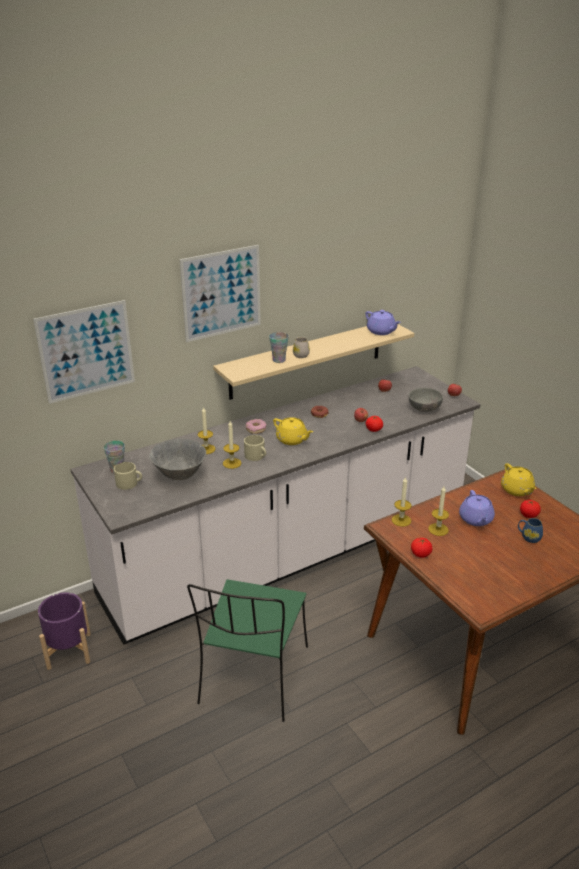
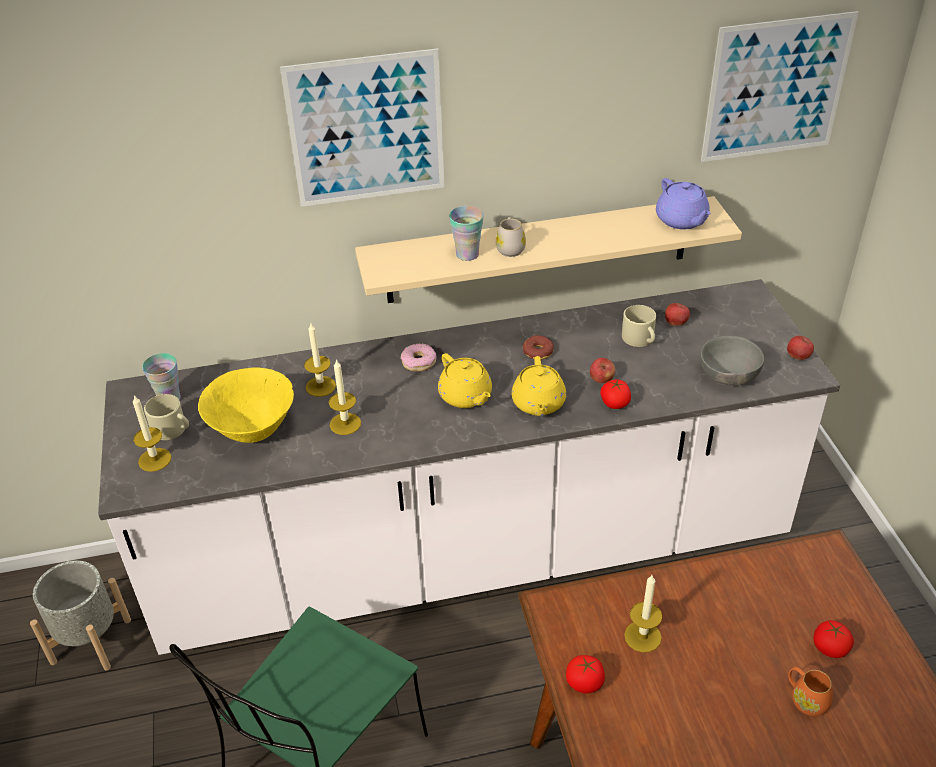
camera: 20 degrees right, 10 degrees up
(68, 651) = (90, 641): purple planter -> grey planter
(86, 351) = (118, 208): picture -> picture (776, 88)
(179, 475) = (253, 431): grey bowl -> yellow bowl
(256, 456) = (391, 418): beige mug -> beige mug (640, 339)
(401, 520) = (586, 599): candle -> candle (154, 459)
(476, 519) = (723, 632): purple teapot -> none
(517, 490) = (834, 585): yellow teapot -> yellow teapot (538, 404)
(528, 537) = (805, 699): blue mug -> orange mug

